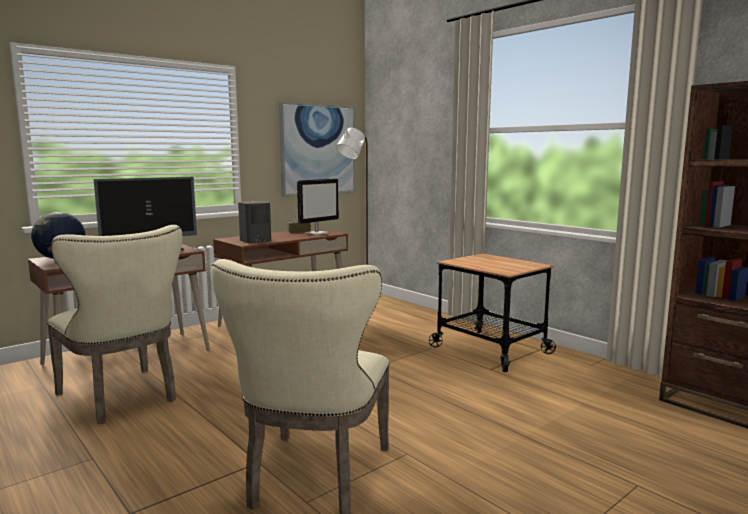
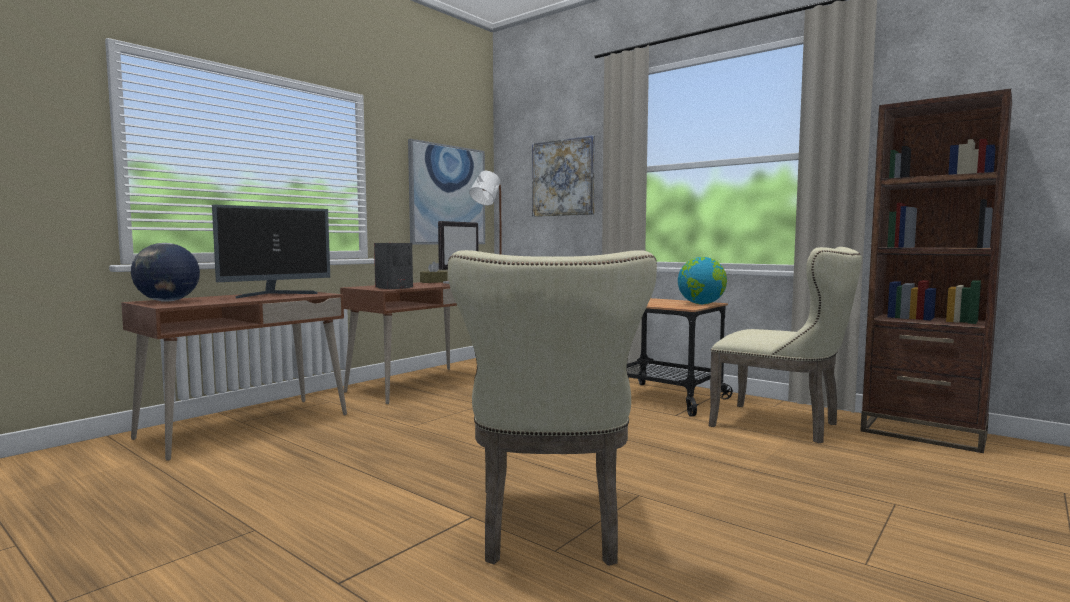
camera: 10 degrees left, 5 degrees down
(123, 398) = (262, 466): beige chair -> beige chair (783, 425)
(421, 134) = (563, 178): none -> picture
(525, 266) = (701, 304): none -> globe

